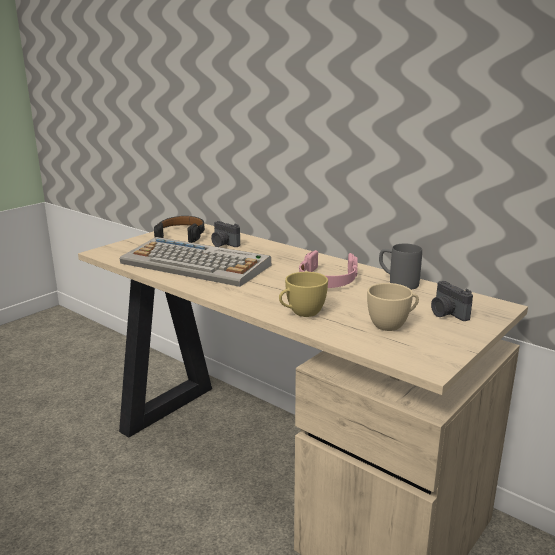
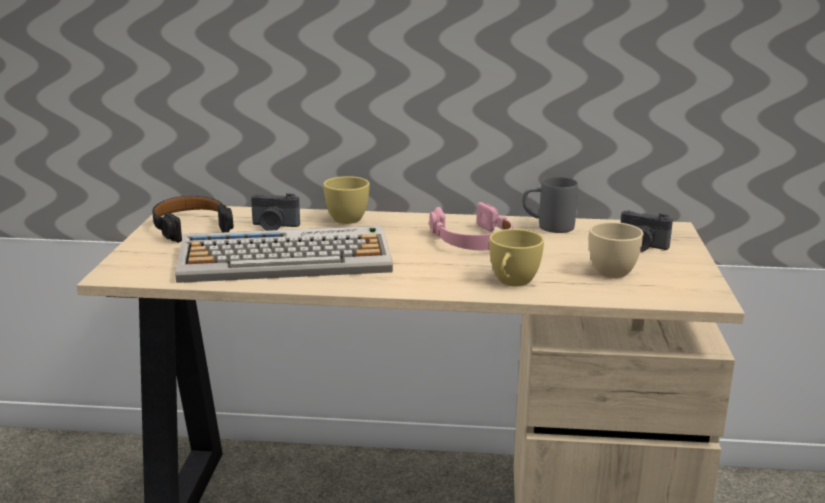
camera: 35 degrees left, 0 degrees up
(272, 248) = (344, 218): none -> yellow cup

